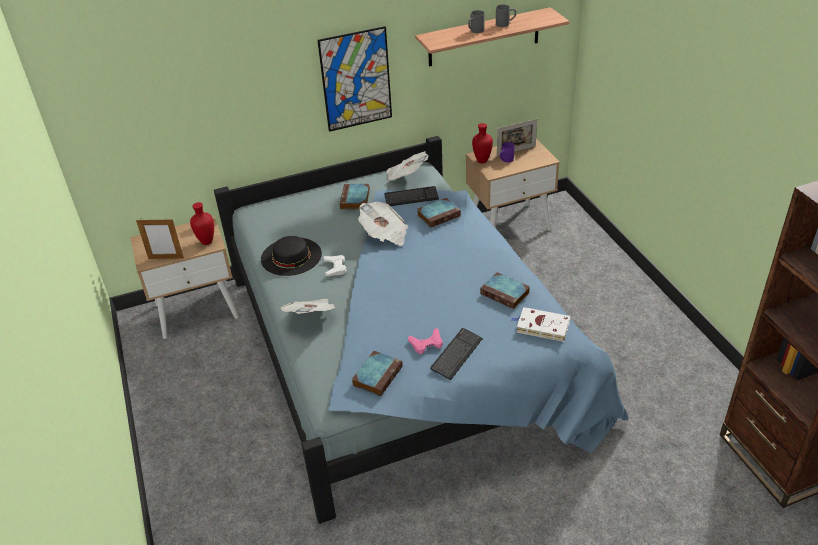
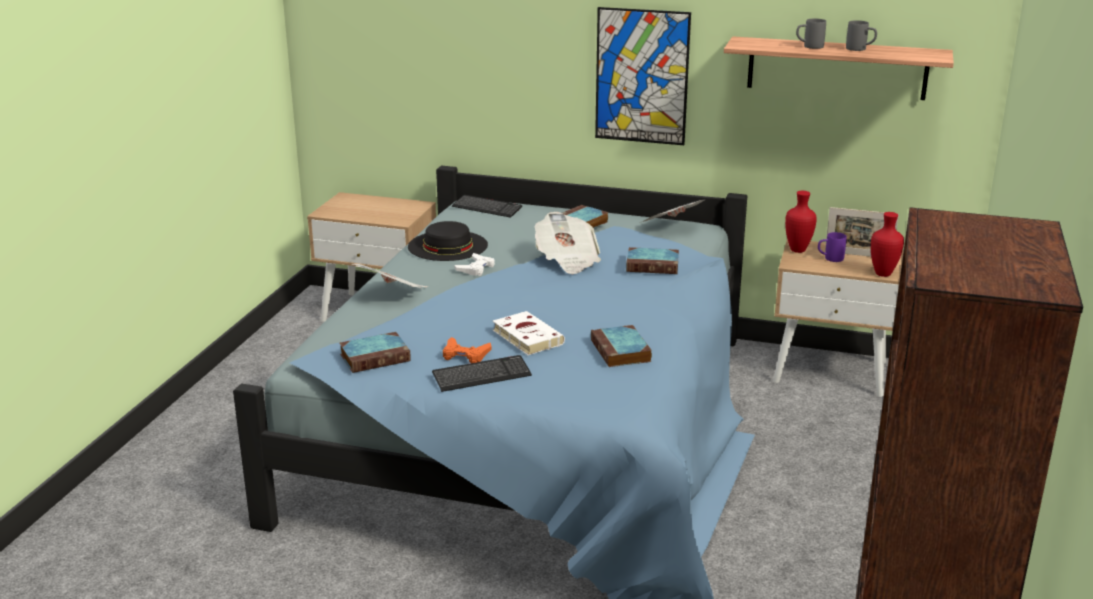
camera: 35 degrees right, 15 degrees down
(166, 258) = (345, 216): picture frame -> none
(206, 242) = (397, 217): red vase -> red vase (882, 274)
(411, 197) = (644, 241): keyboard -> keyboard (487, 208)
(426, 344) = (465, 355): pink game controller -> orange game controller
(541, 326) = (616, 393): white book -> white book (526, 337)

